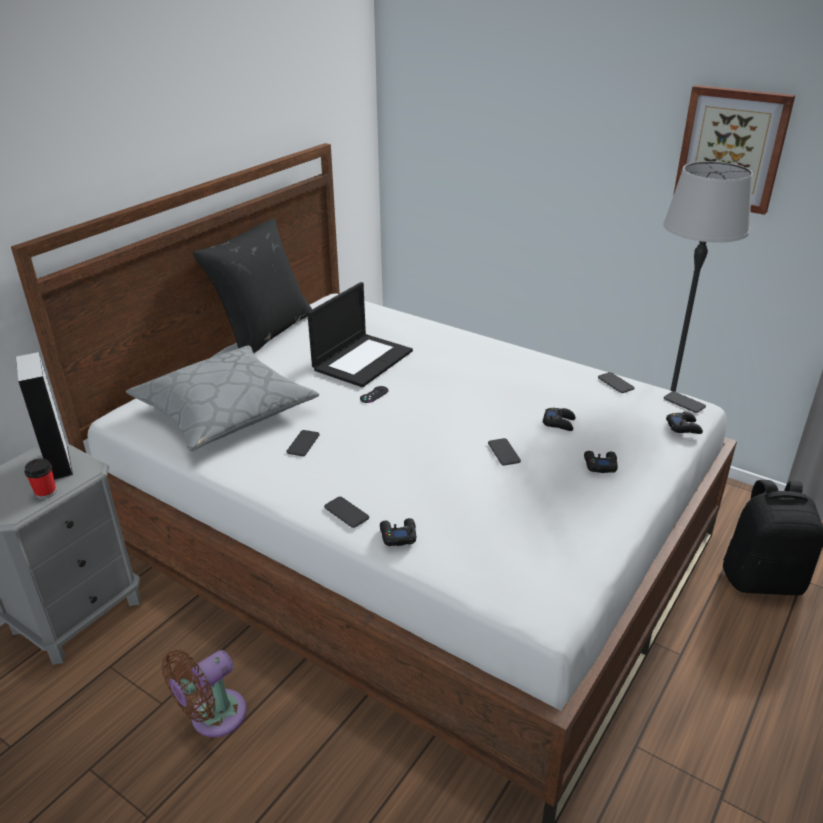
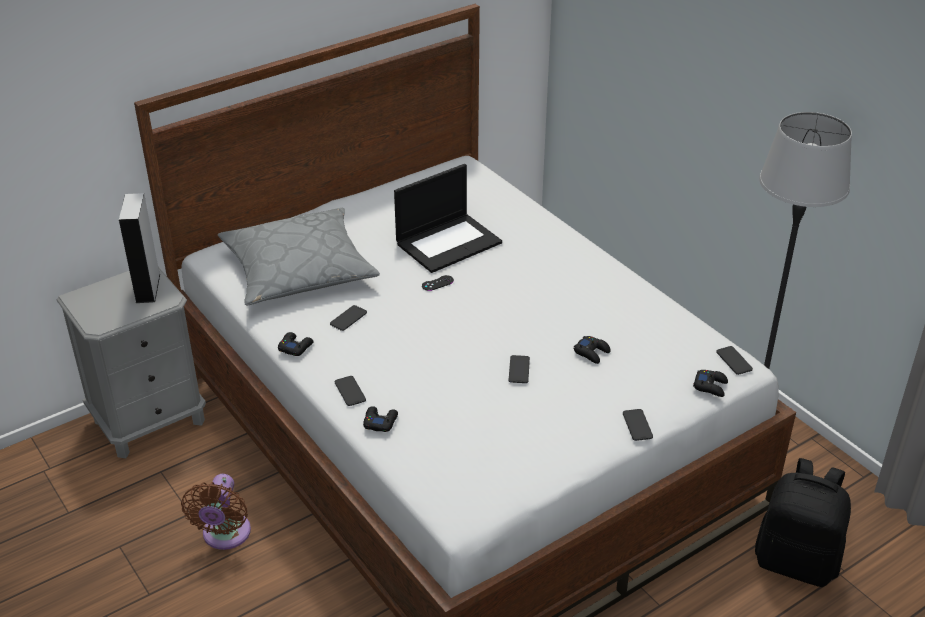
camera: 20 degrees right, 5 degrees up
(46, 493) = (129, 313): cup -> none
(213, 717) = (225, 536): brown fan -> brown fan turned 60 degrees counterclockwise
(264, 333) = (373, 192): black pillow -> none
(600, 465) = (598, 403): black game controller -> black game controller (295, 347)
(615, 383) = (680, 323): phone -> phone (637, 425)
(731, 149) = (856, 102): picture -> none

